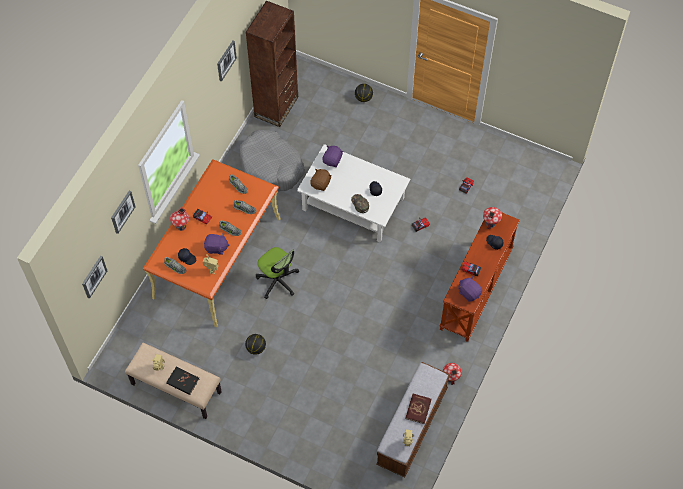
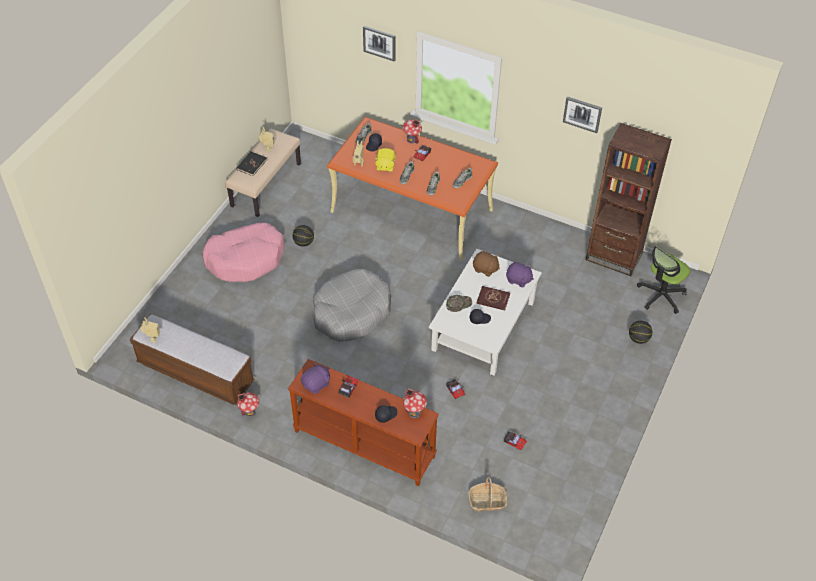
camera: 90 degrees right, 10 degrees down
(94, 276) = (324, 48): picture -> none
(216, 248) = (385, 166): purple plush toy -> yellow plush toy
(271, 166) = (529, 253): grey dog bed -> grey dog bed (351, 312)
(276, 398) = (245, 259): none -> pink dog bed
(278, 281) = (383, 259): office chair -> office chair (661, 296)
(418, 409) = (191, 349): red book -> red book (493, 299)
(519, 206) = (487, 501): none -> basket

